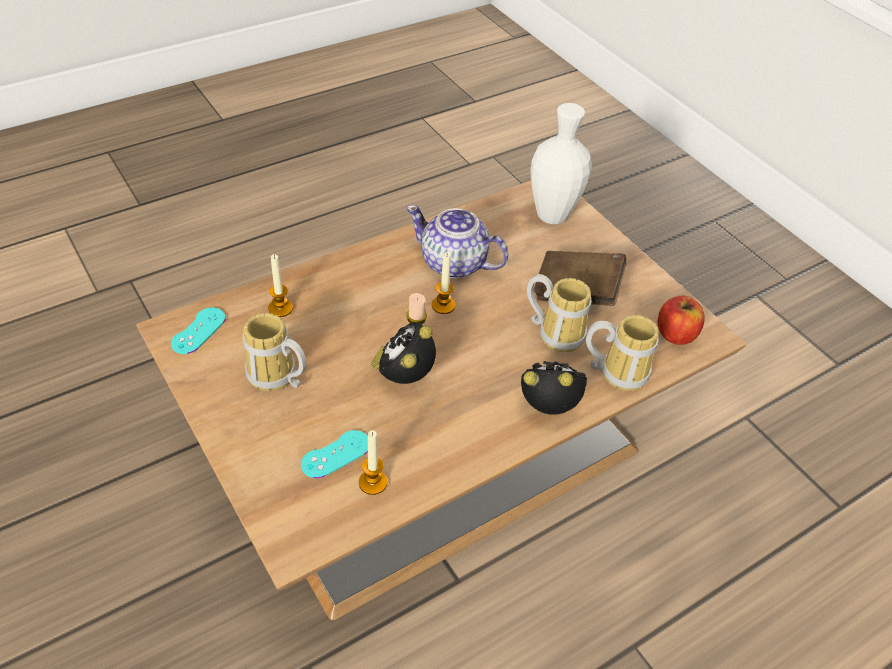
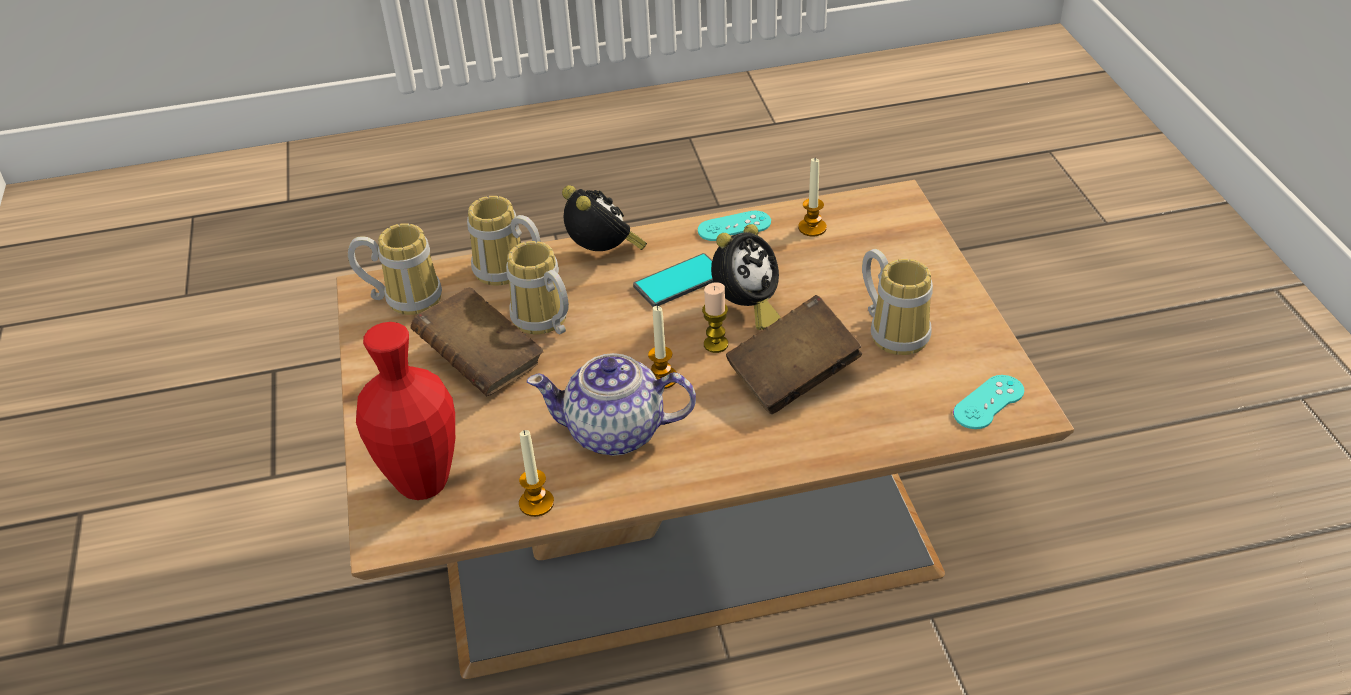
camera: 155 degrees left, 5 degrees down
(280, 308) = (877, 412): candle -> candle (536, 503)
(336, 454) = (842, 254): turquoise game controller -> turquoise game controller (734, 226)
(348, 324) = (793, 377): none -> brown book
(454, 264) = (617, 432): teapot -> teapot turned 135 degrees clockwise
(470, 392) = (679, 281): none -> phone
(550, 408) = (604, 254): alarm clock -> alarm clock turned 150 degrees counterclockwise
(552, 215) = (423, 483): white vase -> red vase
(675, 334) = (406, 297): apple -> mug

